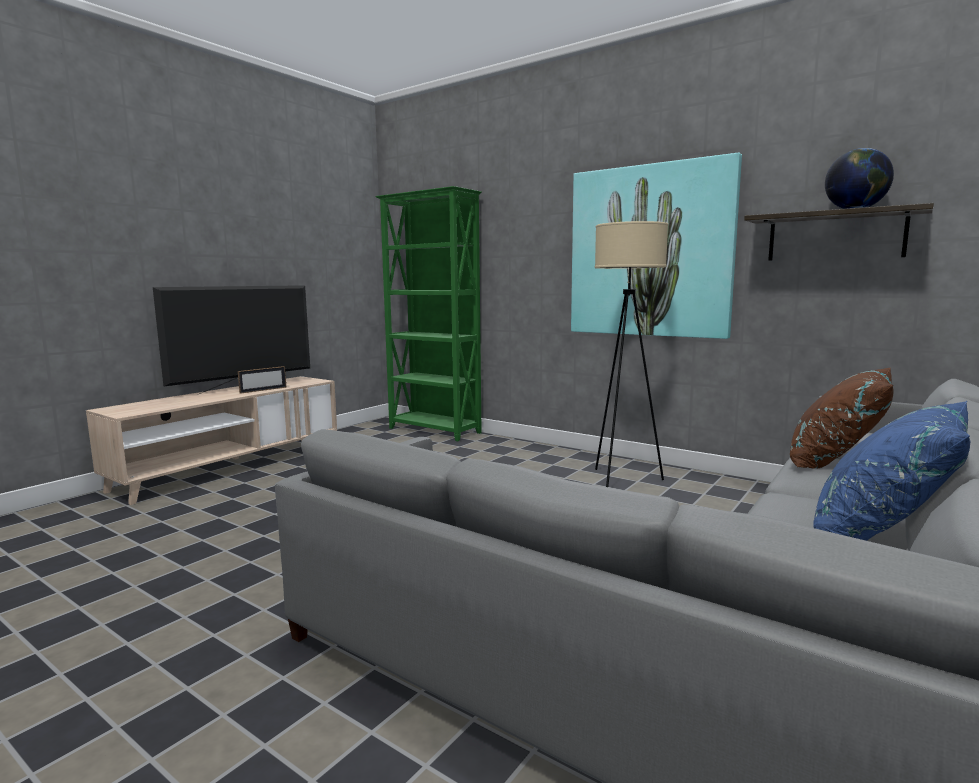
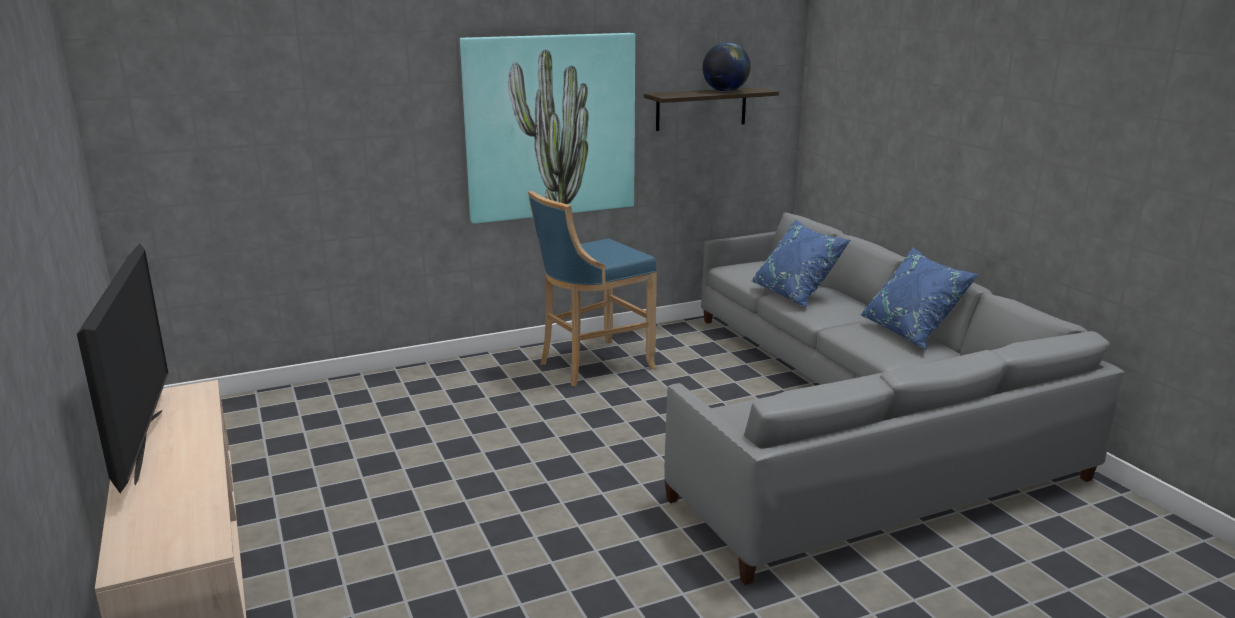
camera: 60 degrees left, 10 degrees up
(263, 390) = (200, 433): picture frame -> none
(434, 431) = (282, 399): green bookcase -> none
(622, 480) = (591, 365): beige floor lamp -> blue stool
(836, 461) = (795, 295): brown pillow -> blue pillow

